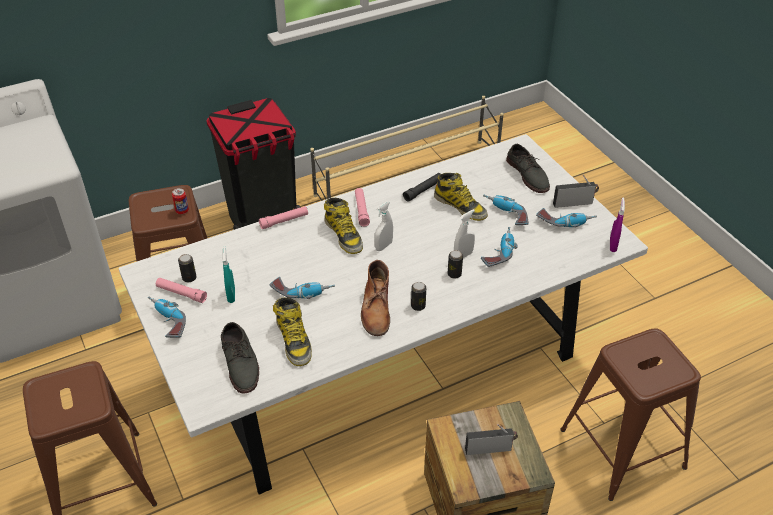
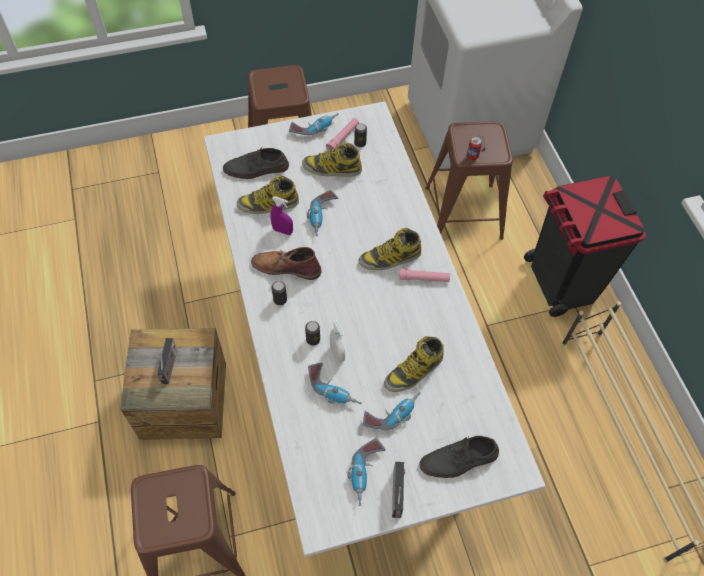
camera: 100 degrees right, 15 degrees up
(231, 295) = (332, 168): turquoise spray bottle -> boot
(284, 221) = (420, 214): pink flashlight -> none
(383, 246) = (367, 288): white spray bottle -> none
(423, 190) = (447, 341): black flashlight -> none
(613, 245) = (316, 513): purple spray bottle -> purple spray bottle (282, 231)

